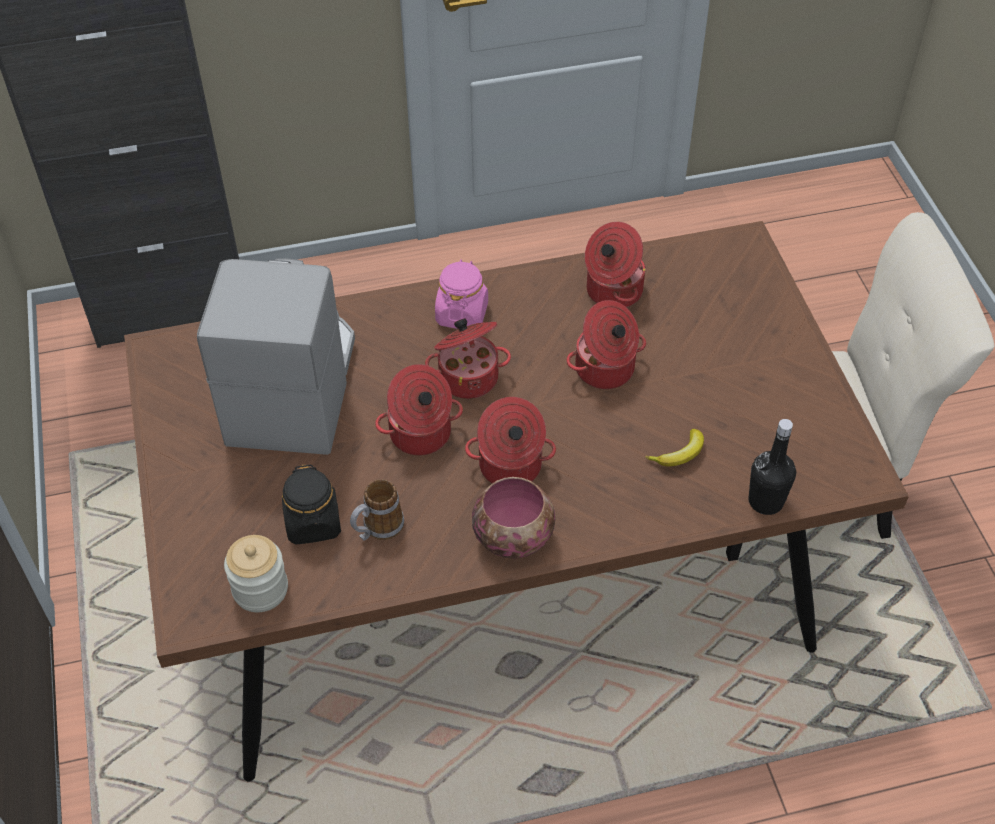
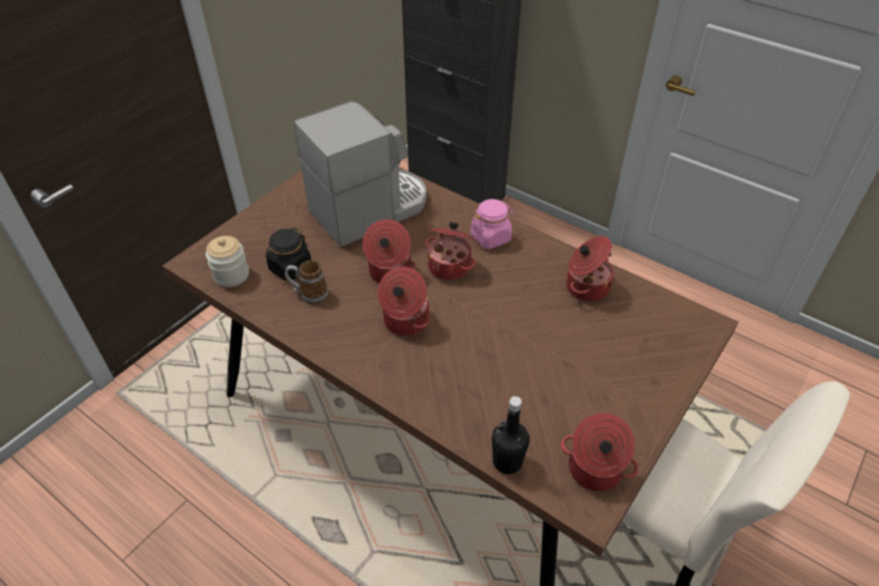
camera: 50 degrees right, 5 degrees down
(514, 536) = (357, 352): bowl -> none
(605, 370) = (522, 319): cooking pot -> cooking pot (594, 470)
(679, 454) = (497, 393): banana -> none

